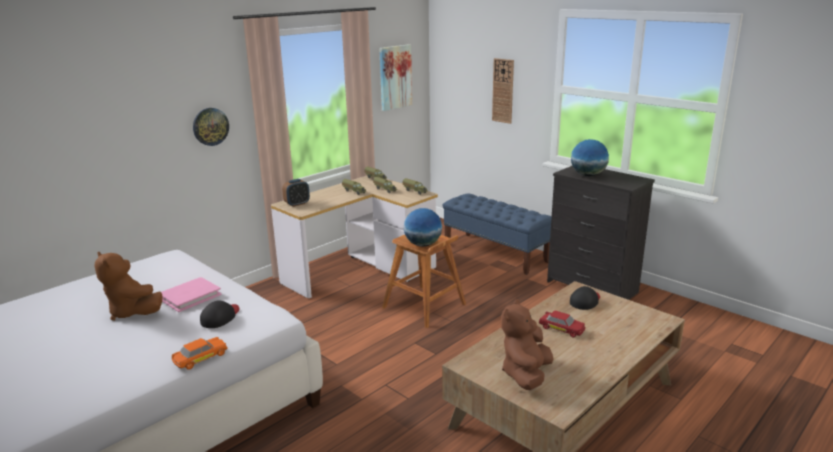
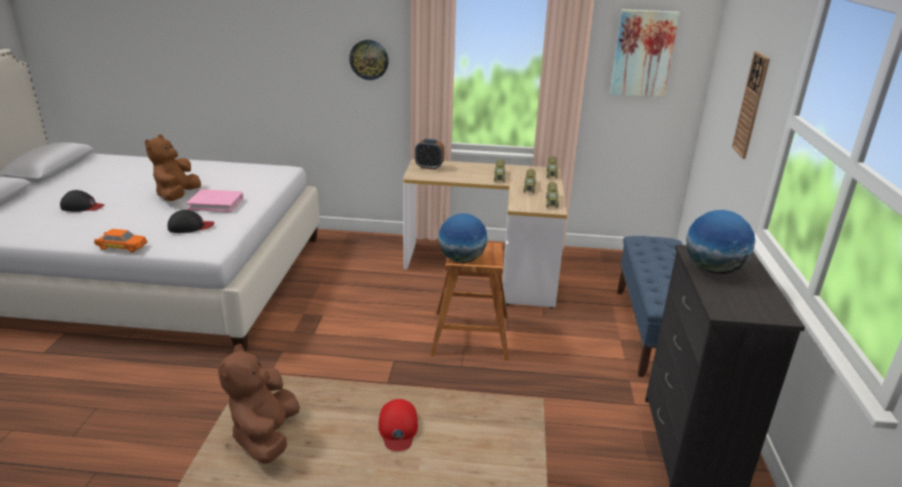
camera: 50 degrees right, 5 degrees up
(526, 374) = (266, 436): brown plush toy -> brown plush toy turned 75 degrees counterclockwise
(561, 329) = (398, 428): red toy car -> red cap
(585, 301) = (495, 425): black cap -> black cap (82, 206)

